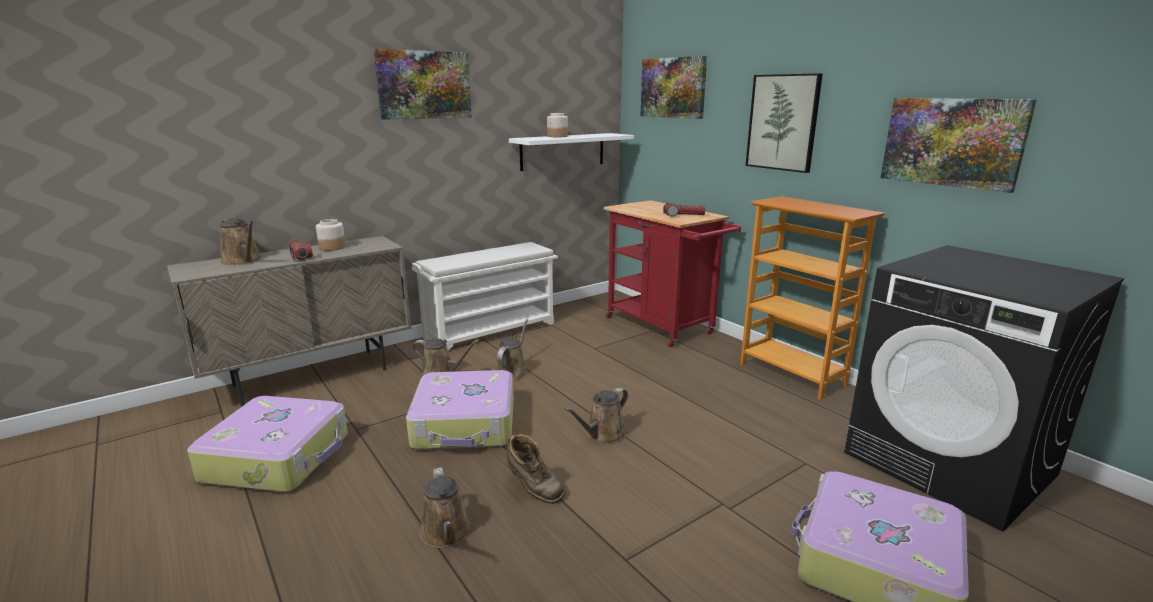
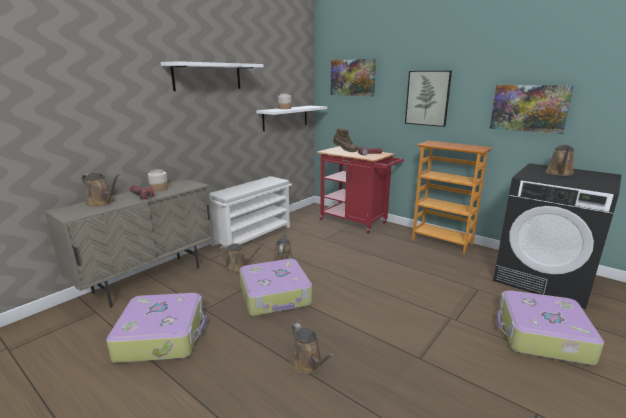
camera: 15 degrees left, 0 degrees up
(424, 85) = (207, 76): picture -> white shelf
(533, 489) = (343, 328): brown boot -> brown boot (344, 151)
(603, 435) = (362, 290): brown watering can -> brown watering can (559, 173)

